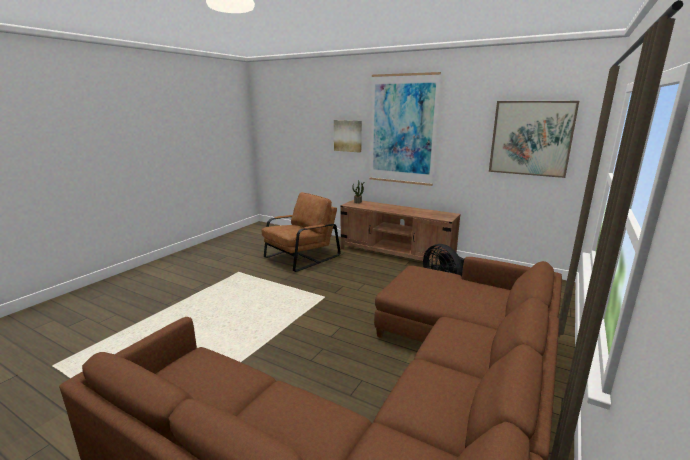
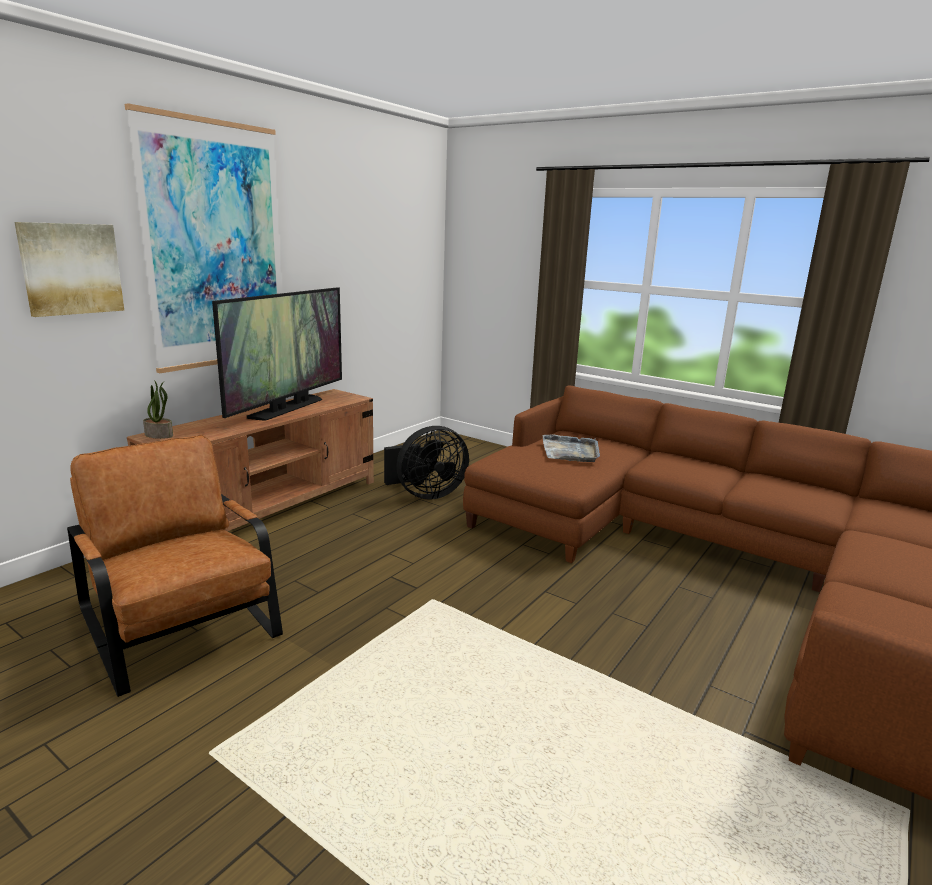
camera: 85 degrees left, 0 degrees up
(412, 211) = (288, 408): none -> television
(452, 289) = (570, 451): none -> grey tray
(531, 138) = (390, 253): picture -> none

